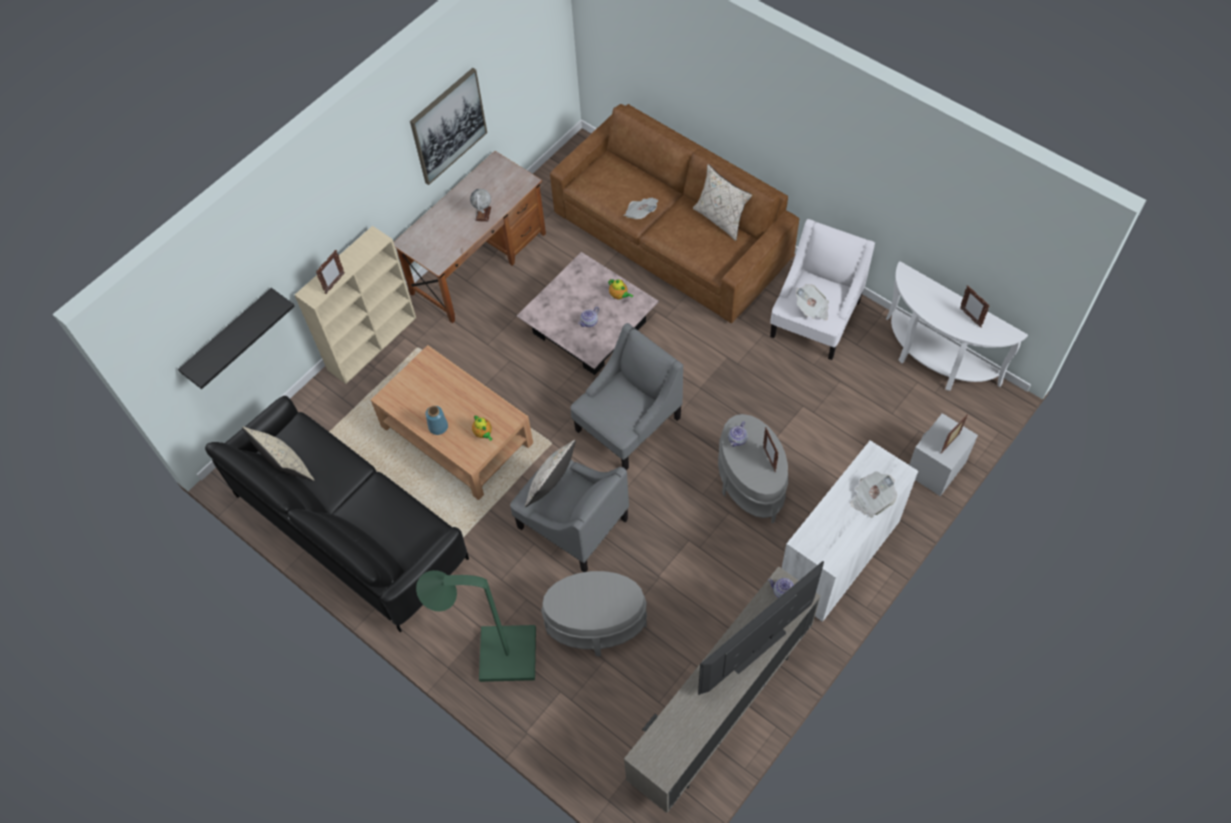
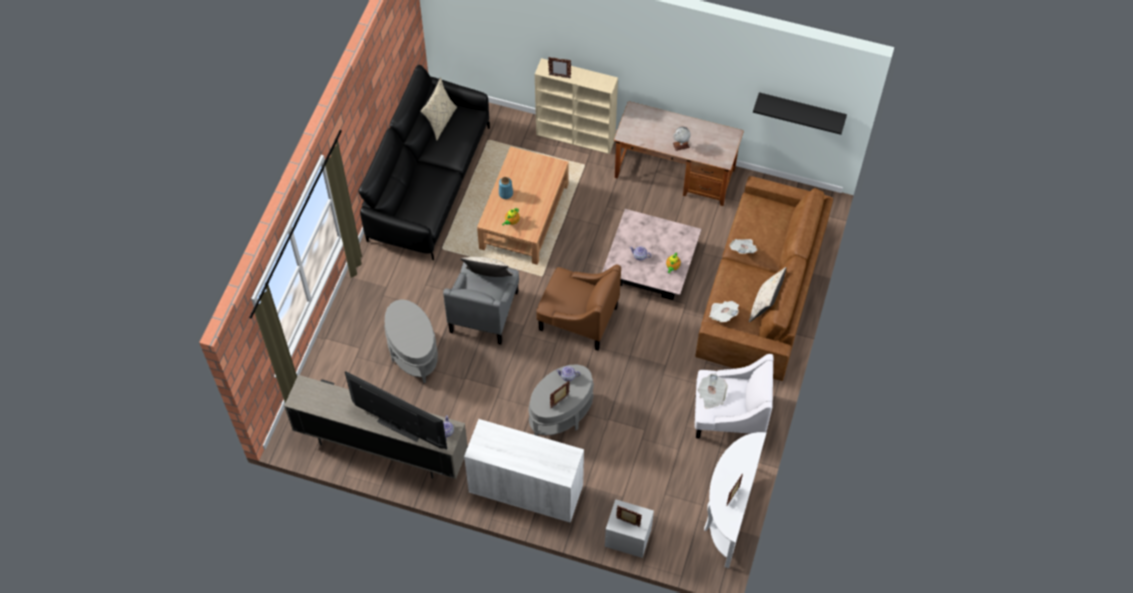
camera: 65 degrees right, 0 degrees up
(229, 336) = (489, 36): black shelf -> black shelf (801, 109)
(448, 126) = (711, 81): picture -> none
(496, 654) = (371, 302): green floor lamp -> none
(628, 424) = (578, 318): grey armchair -> brown armchair
(871, 499) = (534, 463): newspaper -> newspaper (722, 314)

